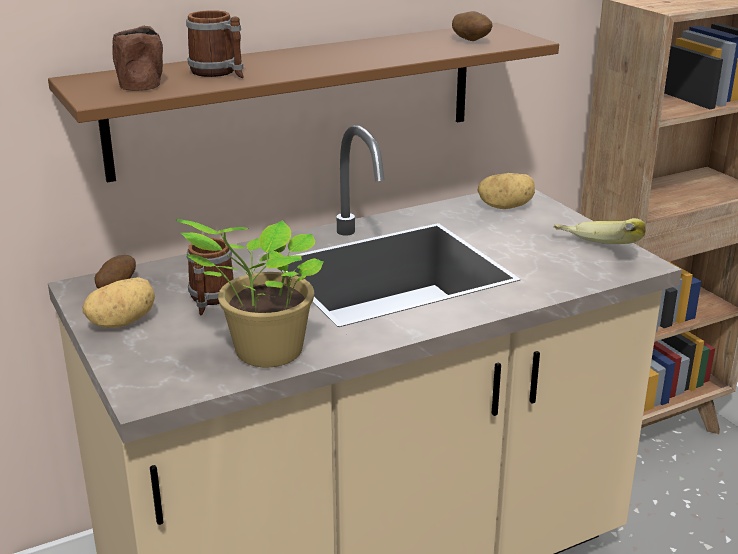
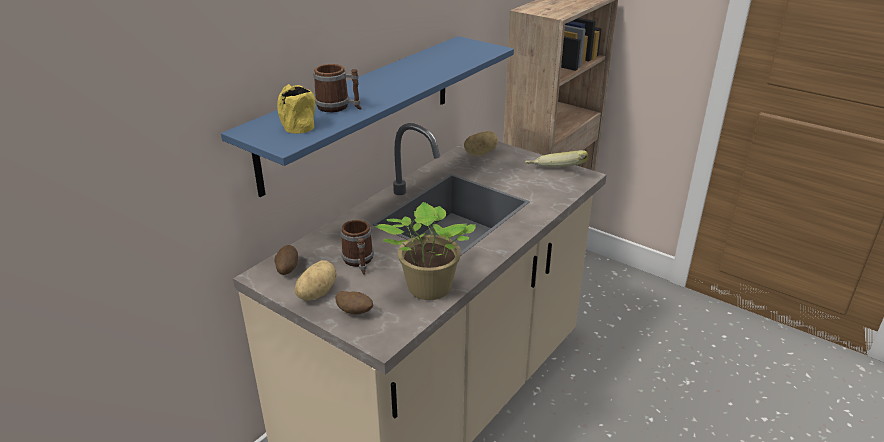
camera: 25 degrees left, 5 degrees up
(141, 81) = (295, 124): brown mug -> yellow mug
(297, 98) = (360, 110): brown shelf -> blue shelf
(471, 41) = (462, 54): potato -> potato (355, 312)

